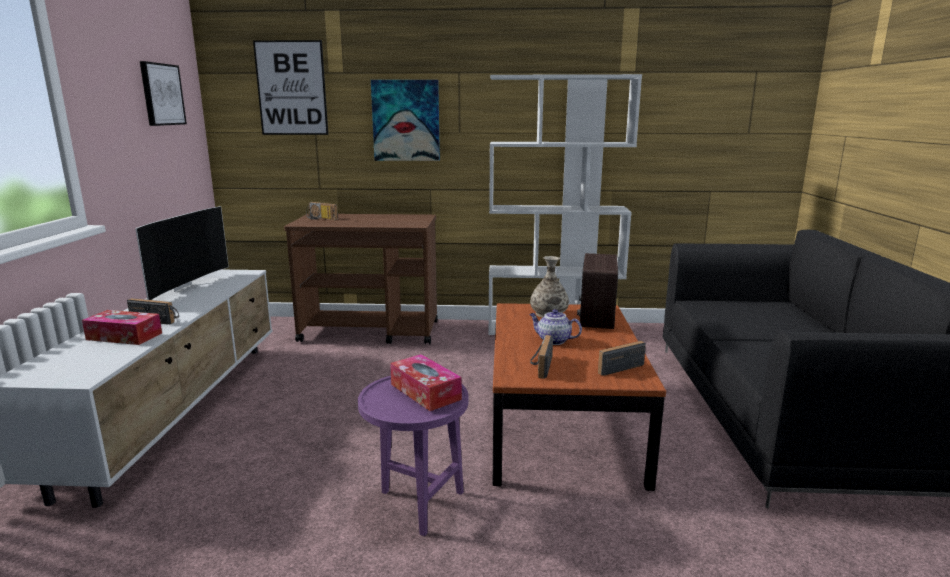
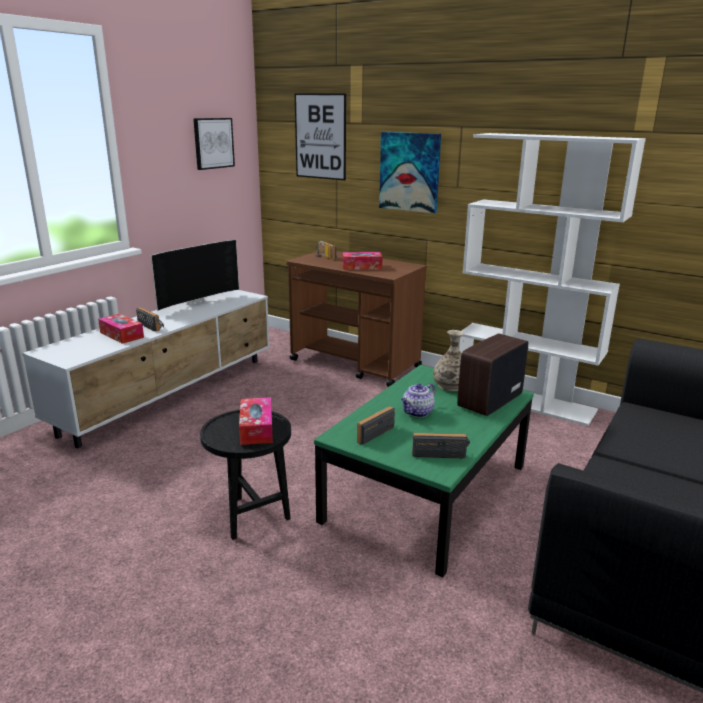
camera: 30 degrees right, 5 degrees up
(376, 222) = (362, 267): none -> tissue box
(417, 503) = (251, 514): purple side table -> black side table
(553, 340) = (417, 413): teapot -> teapot turned 105 degrees counterclockwise
(562, 425) = (427, 493): brown coffee table -> green coffee table

